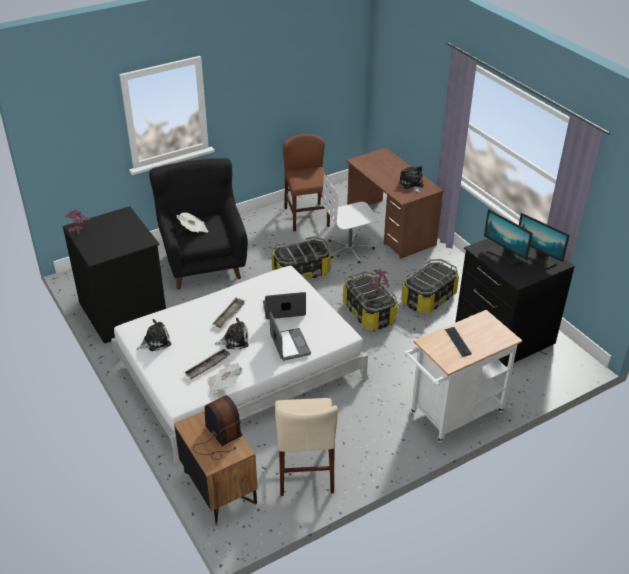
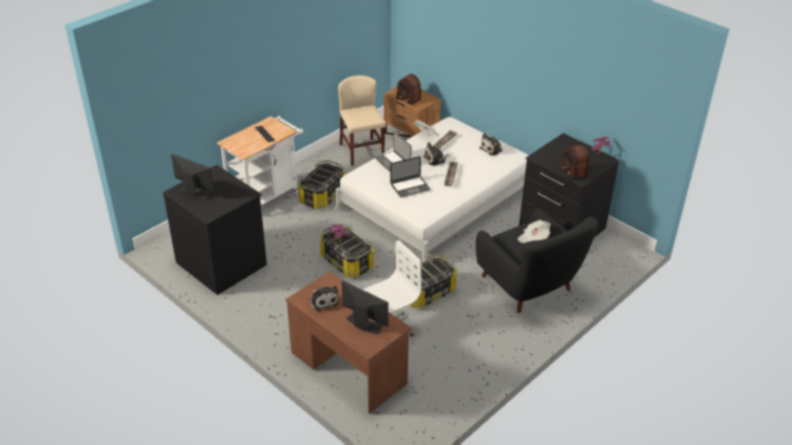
camera: 165 degrees right, 0 degrees up
(117, 223) = (576, 169): none -> radio
(307, 217) = (451, 366): brown chair -> none
(429, 298) = (293, 286): storage box -> storage box (322, 195)
(504, 255) = (225, 191): monitor -> monitor (364, 324)

